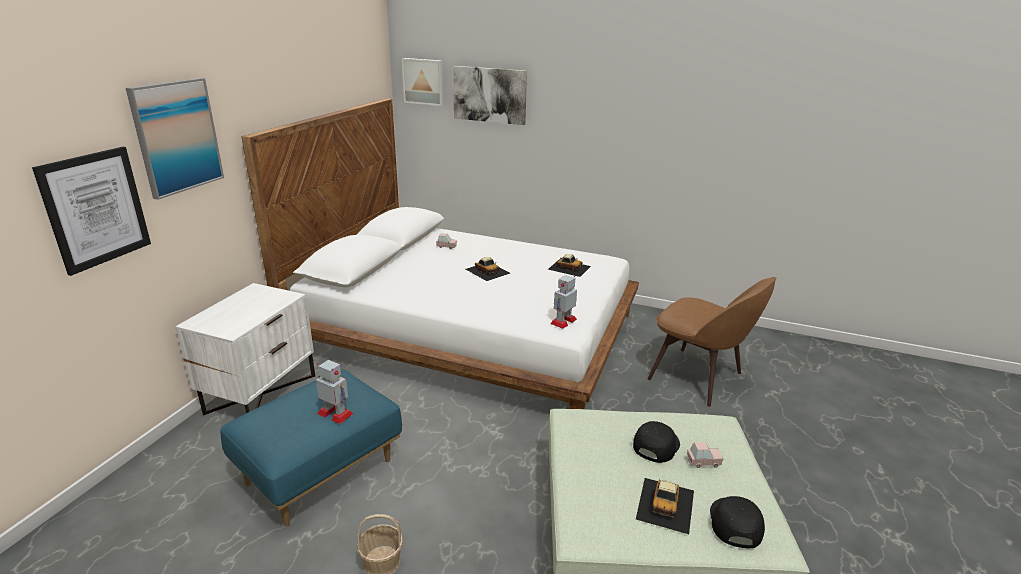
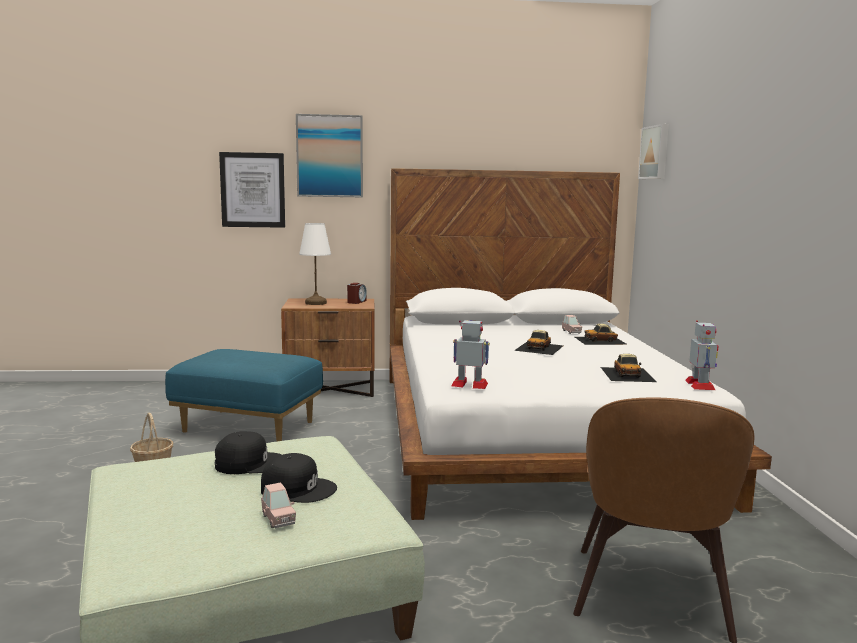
camera: 65 degrees right, 15 degrees down
(232, 316) = (315, 303): none -> white table lamp
(259, 294) = (356, 302): none -> alarm clock
(261, 393) = (331, 389): white nightstand -> brown nightstand
(335, 413) = (243, 363): toy robot -> toy robot (700, 385)
(490, 95) = (694, 159): picture -> none
(666, 504) = (178, 499): toy car -> toy car (600, 340)
(734, 523) = (155, 542): black cap -> black cap (249, 463)

